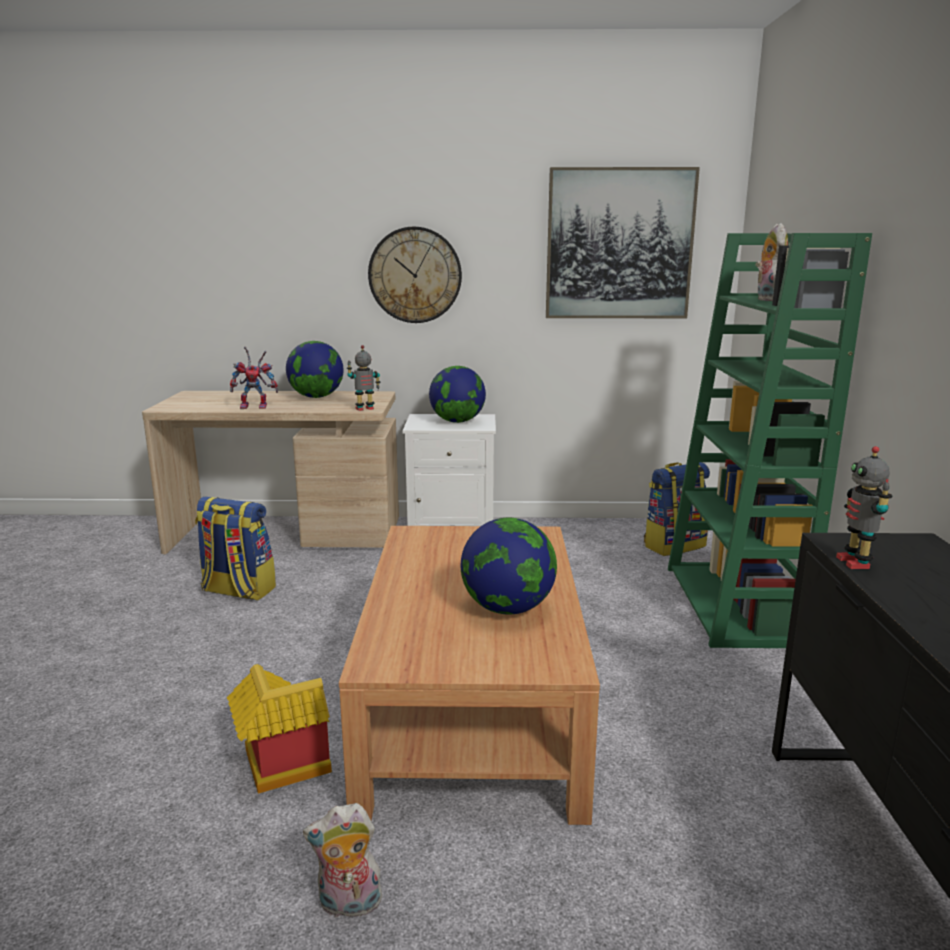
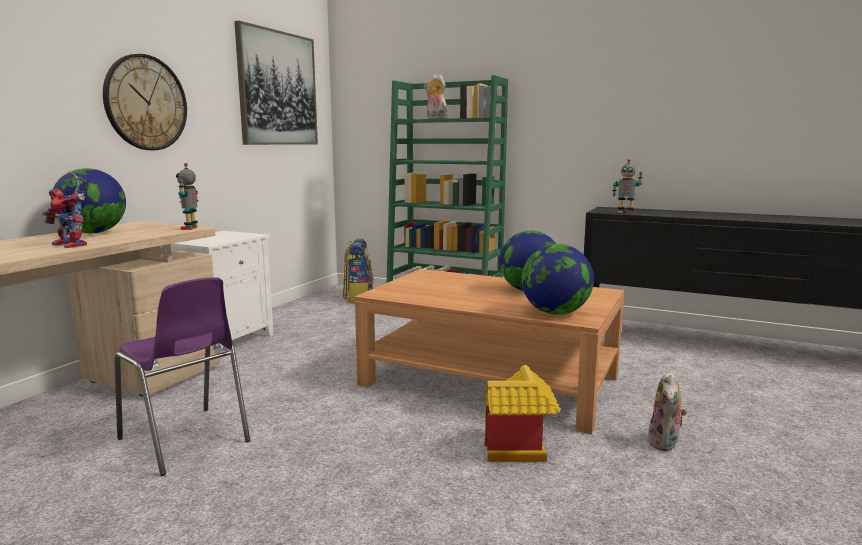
camera: 65 degrees left, 5 degrees down
(237, 591) = (186, 441): backpack -> purple chair
(256, 406) = (74, 245): toy robot -> toy robot turned 105 degrees clockwise
(457, 421) = (221, 237): globe -> globe (555, 313)

